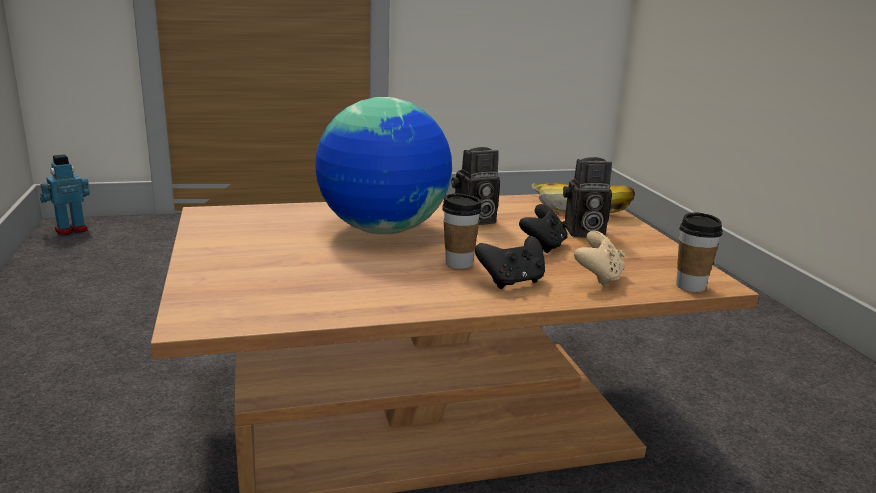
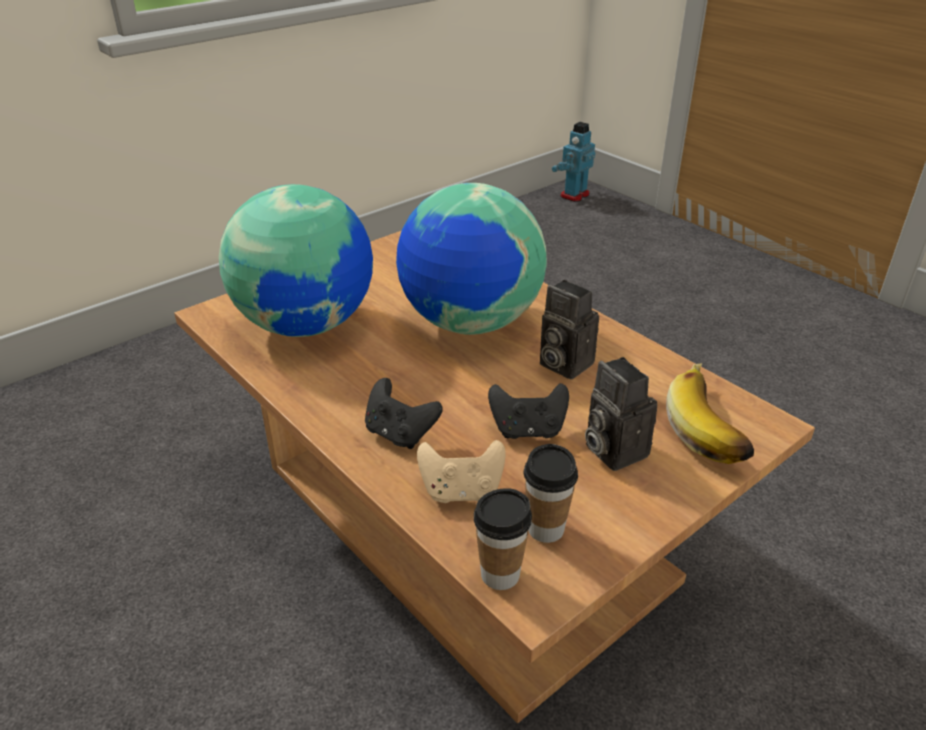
camera: 65 degrees right, 15 degrees up
(71, 230) = (574, 195): toy robot -> toy robot turned 75 degrees counterclockwise
(293, 283) = (306, 324): none -> globe
(459, 263) = (421, 389): cup -> cup (545, 529)

